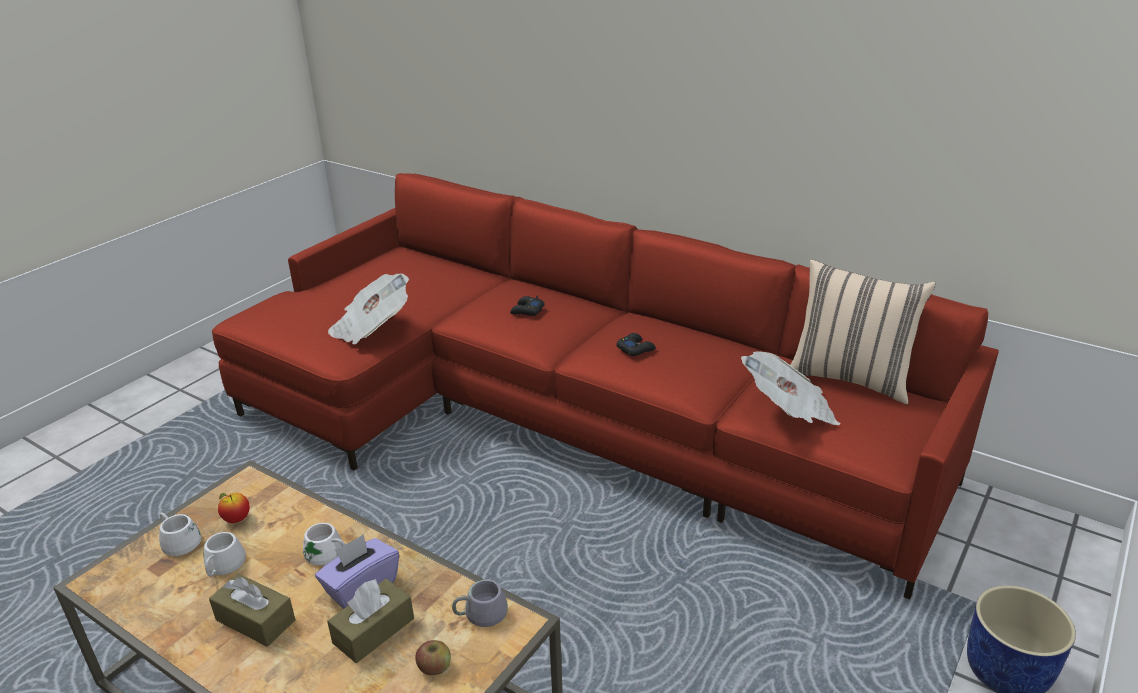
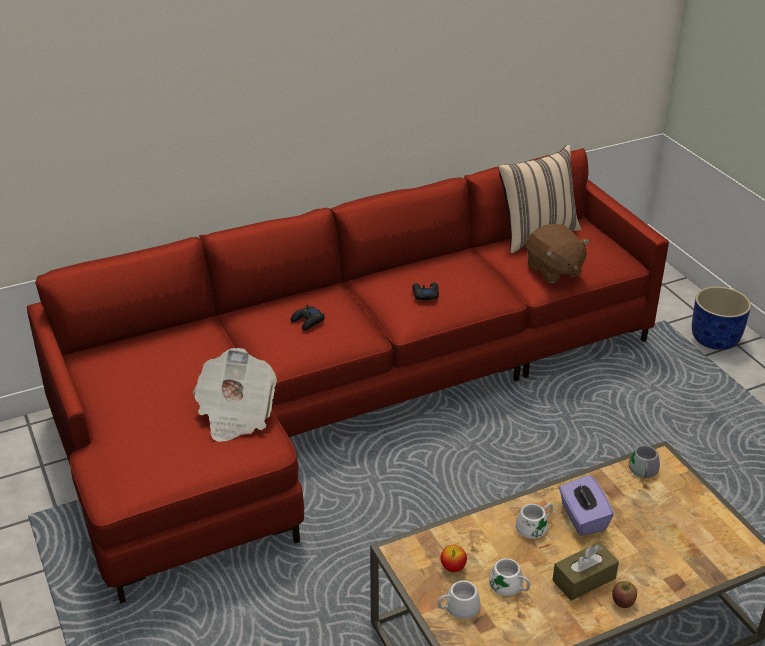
camera: 60 degrees left, 5 degrees up
(373, 631) = (630, 523): brown tissue box -> none
(434, 667) = (679, 505): apple -> apple (623, 601)
(789, 411) = (553, 270): newspaper -> brown plush toy

